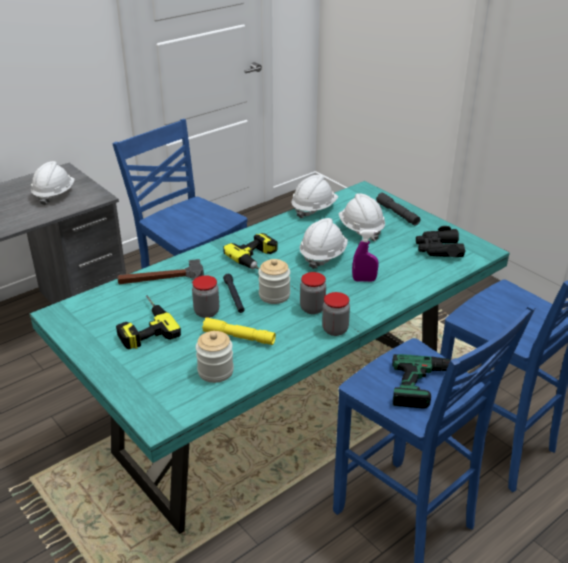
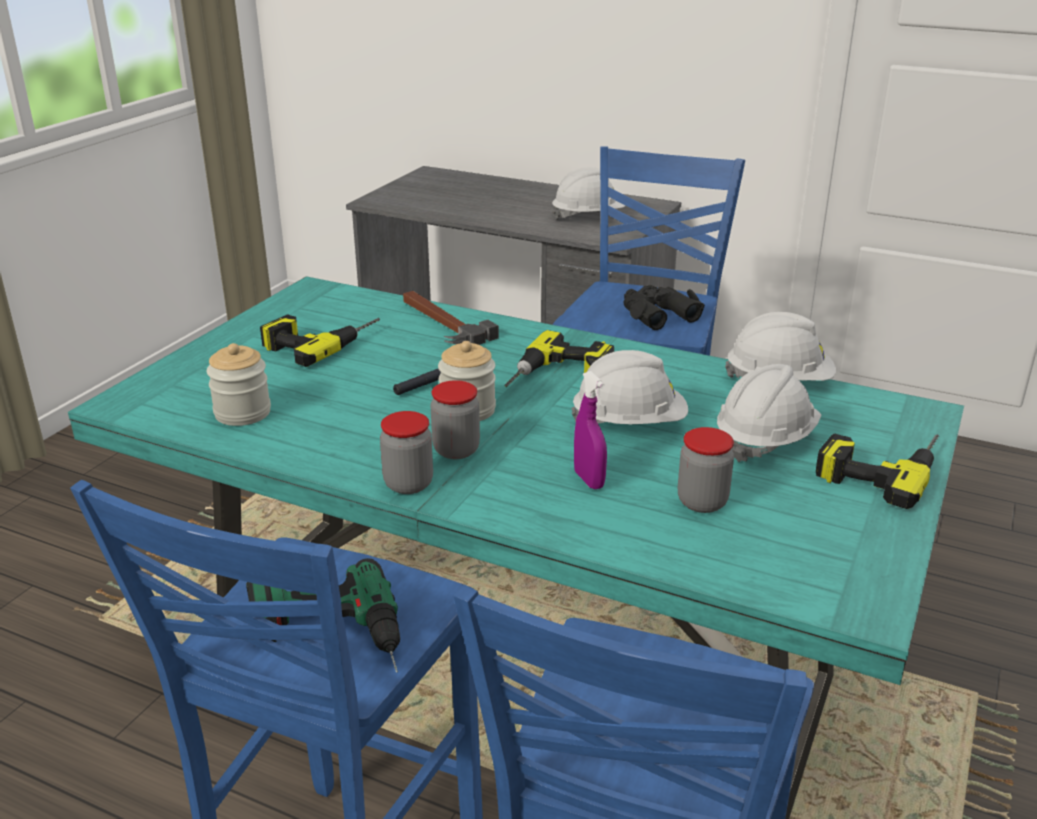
camera: 65 degrees right, 5 degrees down
(206, 312) = (383, 372): jar -> jar (702, 502)
(239, 337) = (335, 409): yellow flashlight -> none
(397, 214) = (880, 467): grey flashlight -> power drill
(438, 249) = (797, 543): black binoculars -> black binoculars (657, 314)

